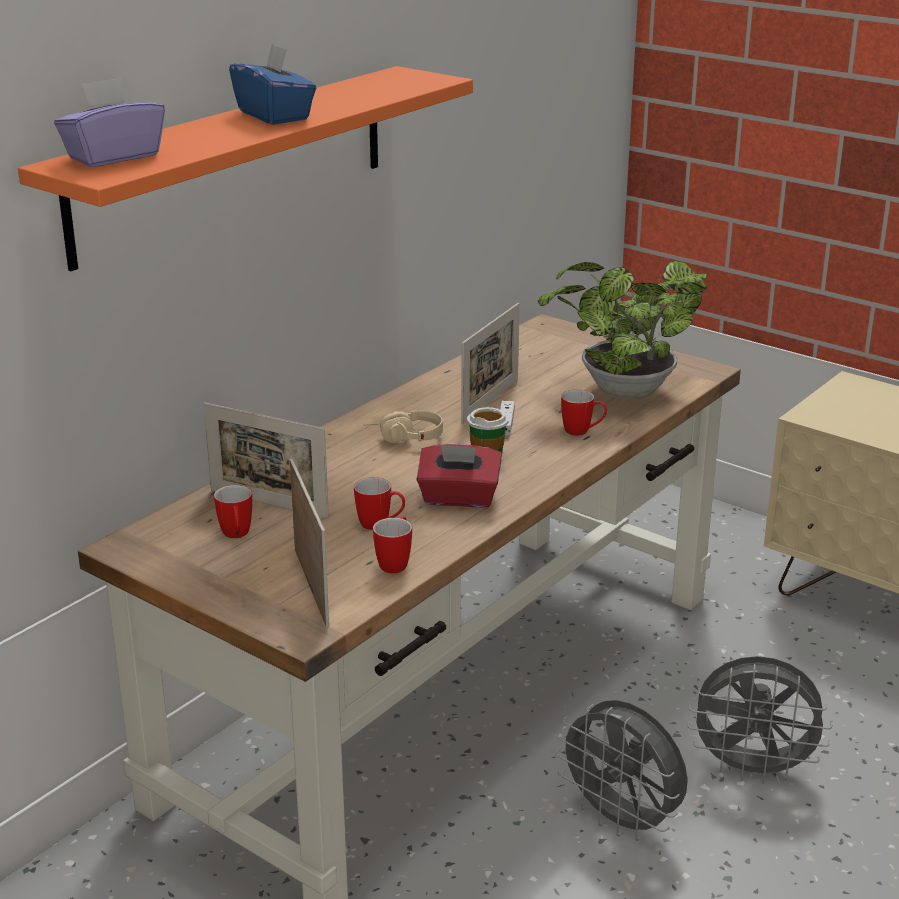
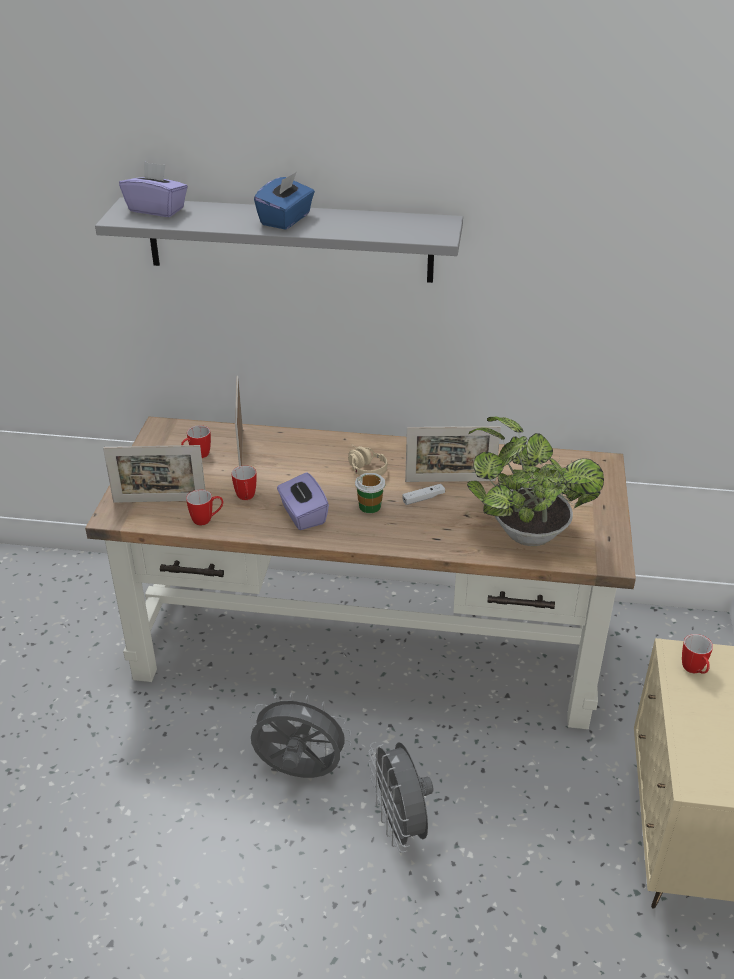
camera: 60 degrees right, 10 degrees up
(234, 162) = (289, 240): orange shelf -> grey shelf
(311, 587) = (160, 501): picture frame -> picture frame turned 45 degrees clockwise
(459, 498) = (303, 515): red tissue box -> purple tissue box
(582, 432) = (442, 534): mug -> mug (694, 671)
(622, 821) = (299, 773): grey fan -> grey fan turned 90 degrees clockwise

